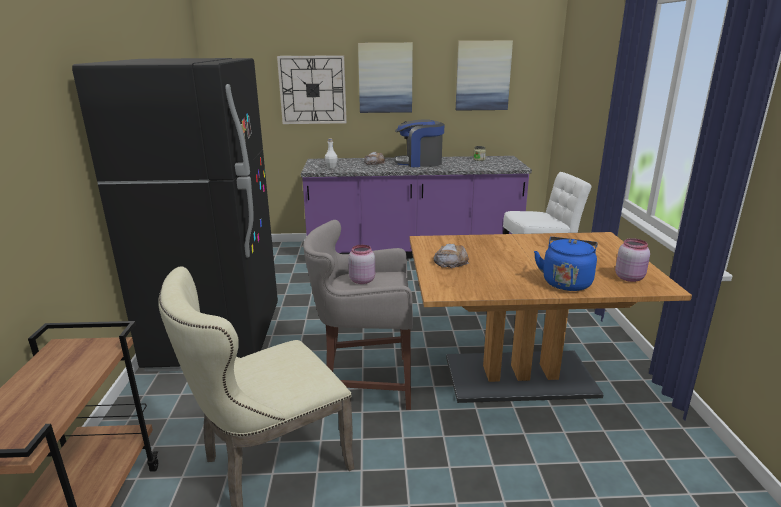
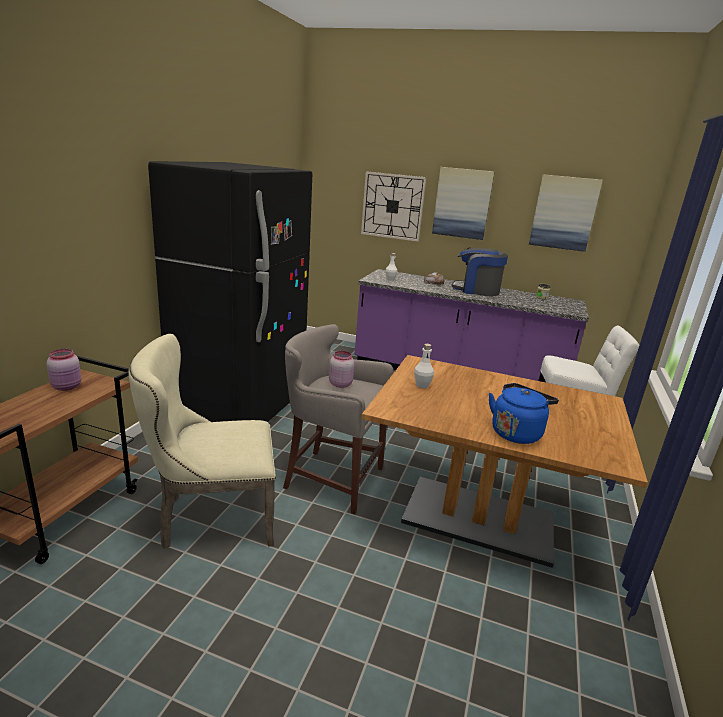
camera: 20 degrees right, 0 degrees up
(451, 261) = (422, 385): bread -> white bottle
(630, 277) = (592, 446): pink jar -> pink jar (67, 387)

